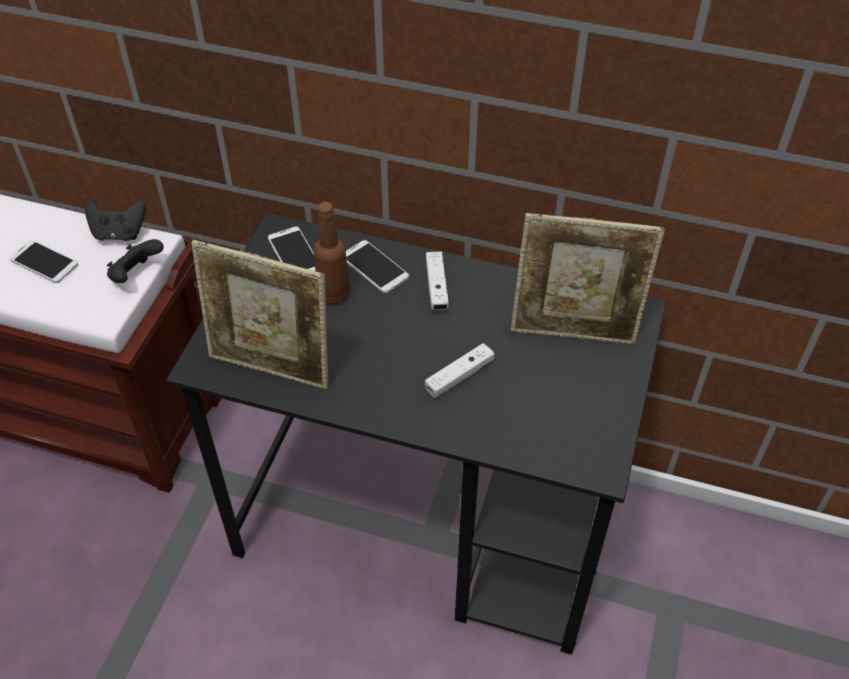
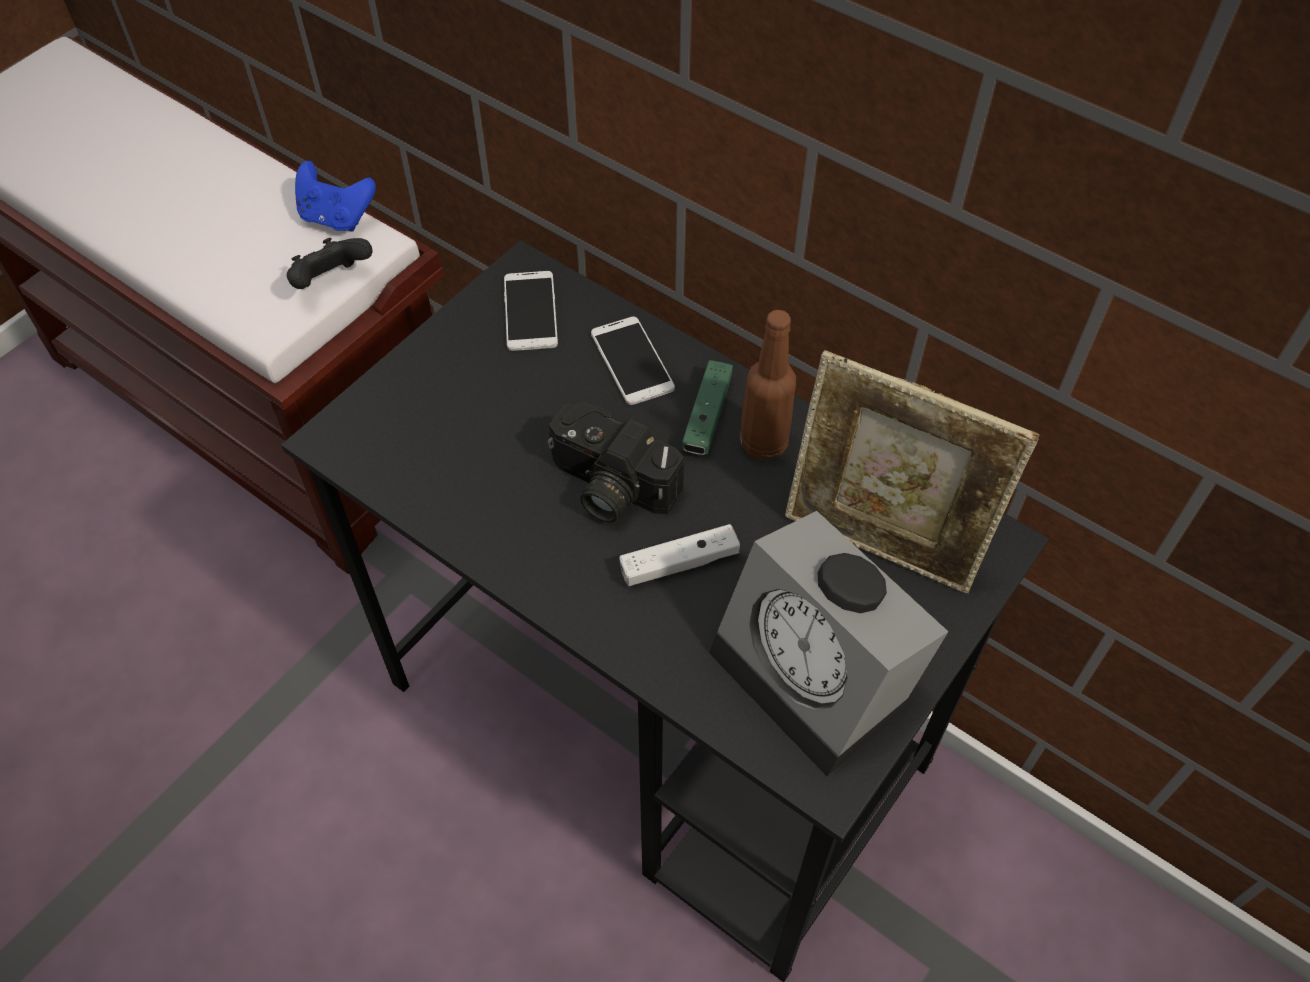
camera: 20 degrees right, 5 degrees up
(44, 262) = (227, 232): phone -> none
(119, 233) = (337, 217): black game controller -> blue game controller
(272, 367) = (425, 470): picture frame -> none
(334, 294) = (557, 386): brown bottle -> brown bottle (764, 443)
(395, 345) = (608, 487): none -> camera
(436, 287) = (707, 416): white game controller -> green game controller
(572, 415) = (819, 677): none -> alarm clock

